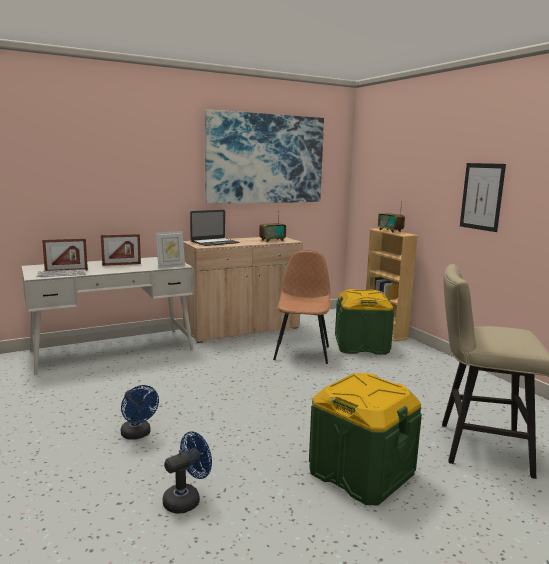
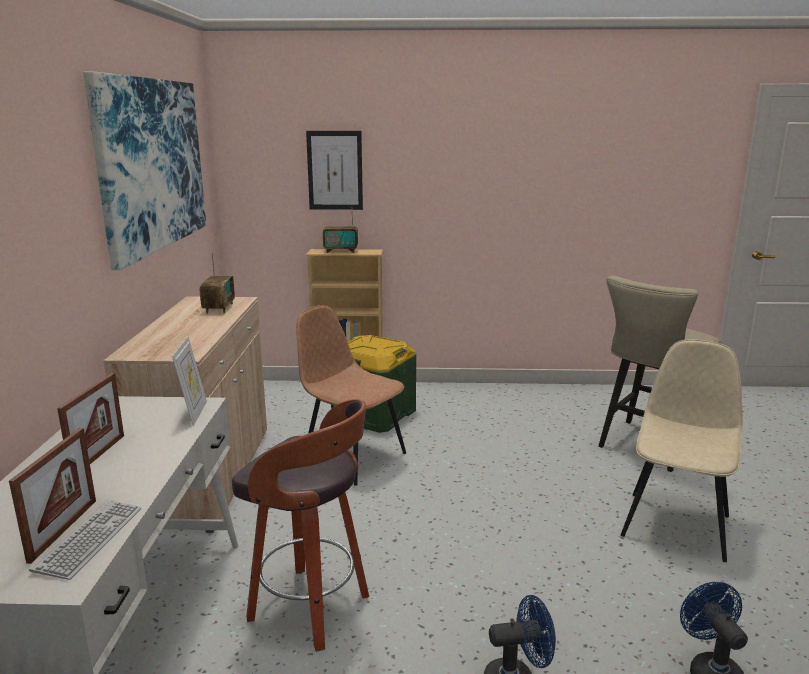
camera: 60 degrees left, 5 degrees up
(160, 376) = (312, 609): none -> stool
(214, 242) = (166, 341): laptop -> none
(361, 472) = (676, 524): green storage box -> beige chair
(482, 196) = (474, 191): picture -> picture (335, 170)

